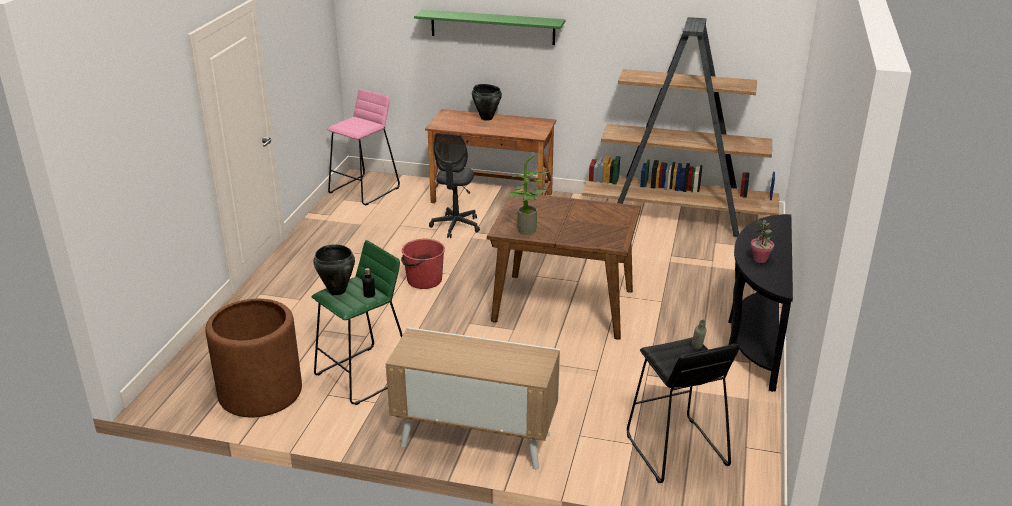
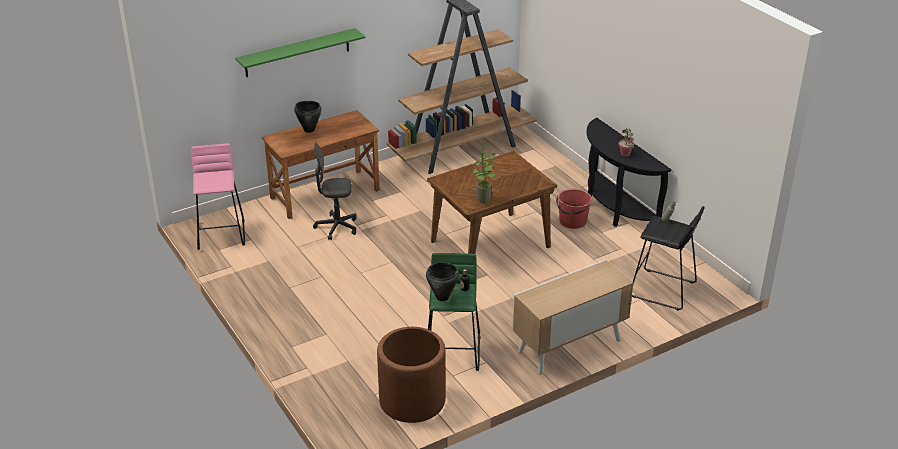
camera: 45 degrees left, 5 degrees up
(424, 280) = (382, 275): red bucket -> red bucket (572, 221)
(456, 226) = (336, 227): grey office chair -> grey office chair turned 120 degrees clockwise

